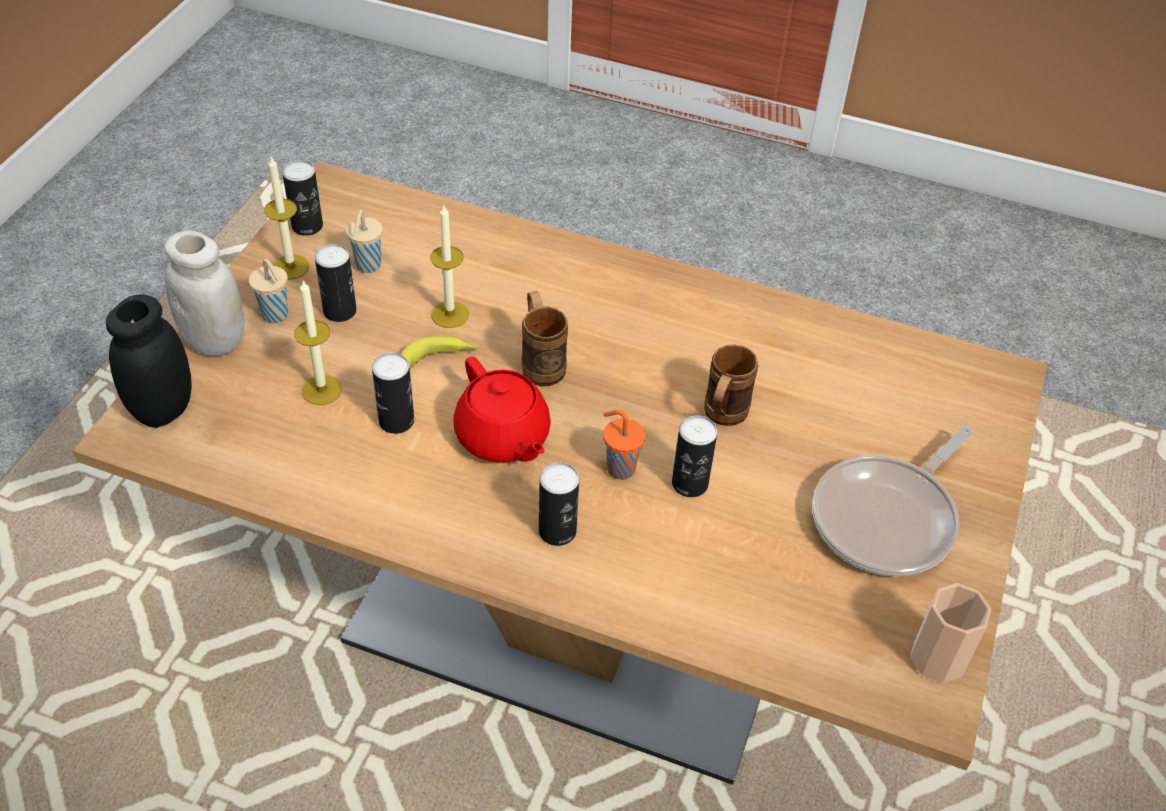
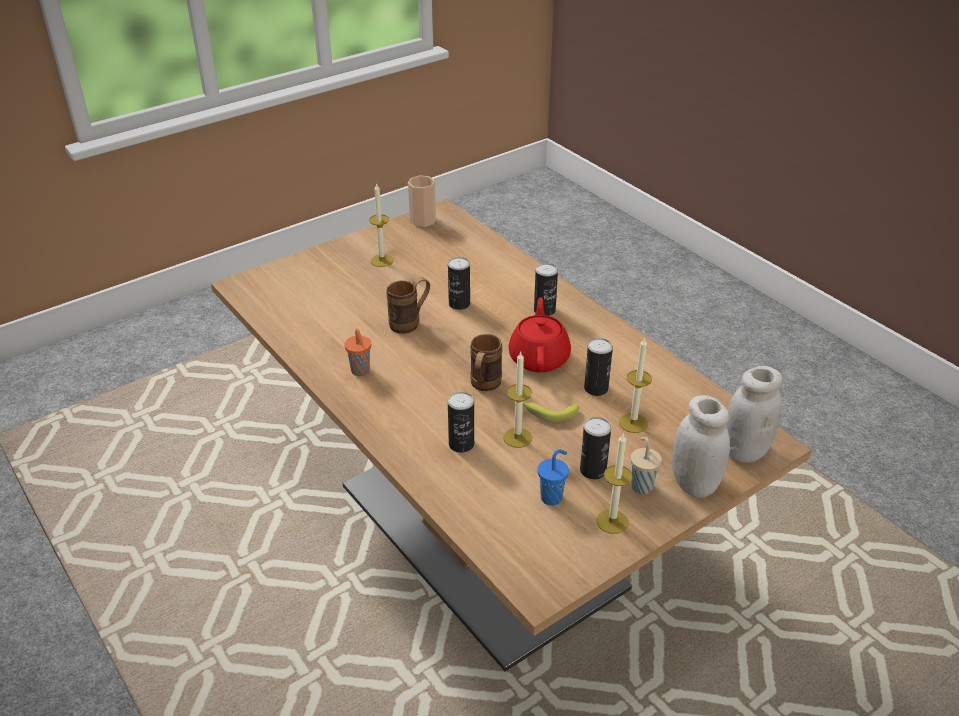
camera: 145 degrees left, 10 degrees down
(163, 408) = (744, 451): black jar -> white jar
(307, 226) = (580, 554): can -> can (461, 444)
(367, 266) = (552, 497): beige cup -> blue cup
(619, 468) = (488, 322): orange cup -> orange cup (360, 371)
(888, 518) = (382, 260): frying pan -> candle

